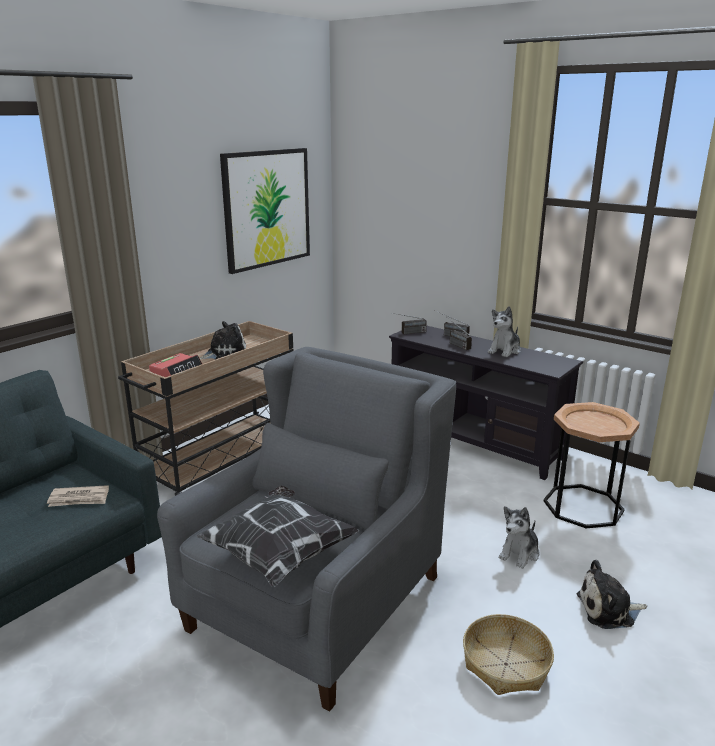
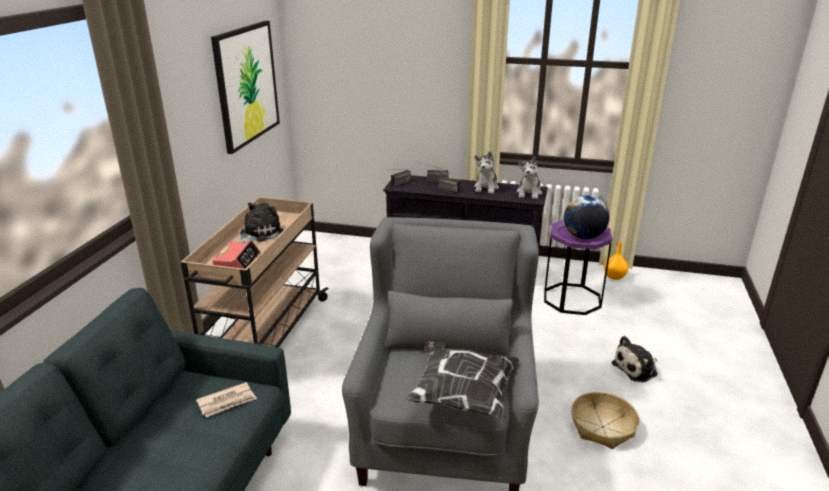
camera: 25 degrees left, 5 degrees up
(520, 553) = (556, 346): plush toy -> plush toy (529, 193)
(583, 506) = (572, 299): brown side table -> purple side table
(597, 426) = (583, 237): none -> globe
(663, 494) = (615, 276): none -> orange vase

